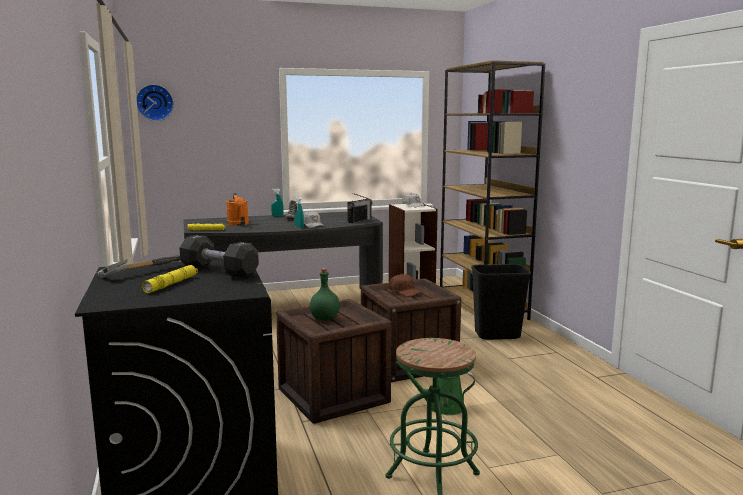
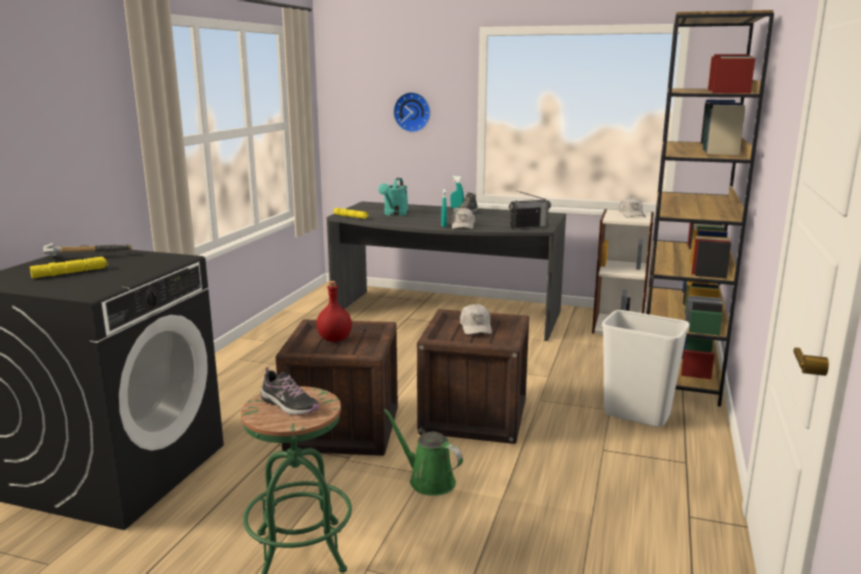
camera: 35 degrees right, 5 degrees up
(154, 102) = (346, 71): wall clock -> wall clock (412, 112)
(219, 271) = (136, 267): black dumbbell -> none
(238, 224) = (394, 214): orange watering can -> turquoise watering can
(324, 319) = (334, 339): green bottle -> red bottle
(405, 292) = (476, 327): brown cap -> white cap
(432, 351) = (289, 405): none -> shoe
(497, 335) = (637, 415): black trash can -> white trash can

